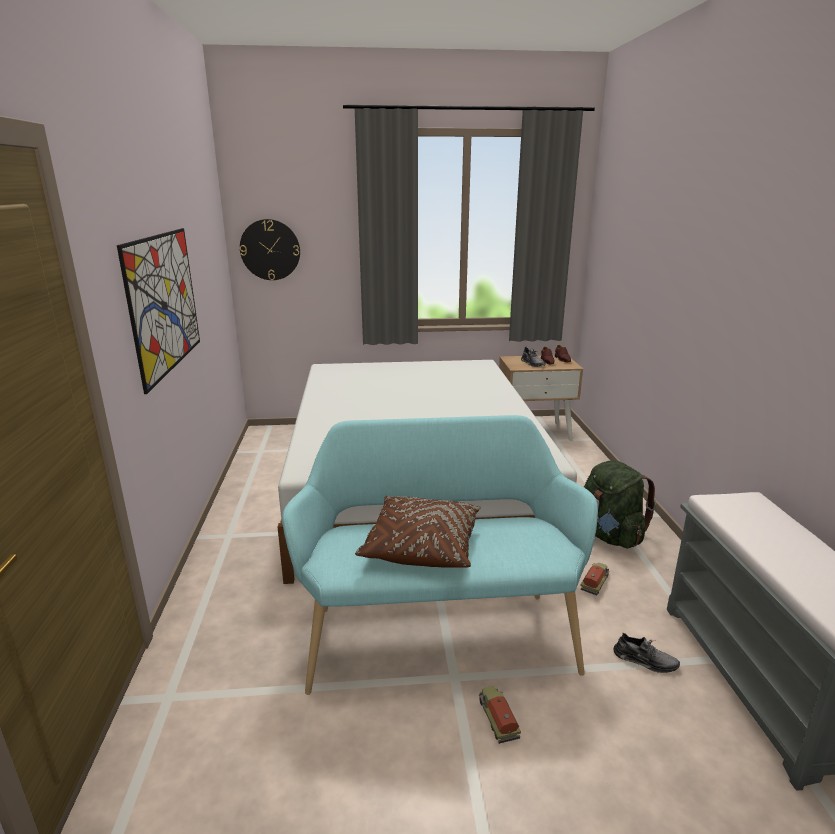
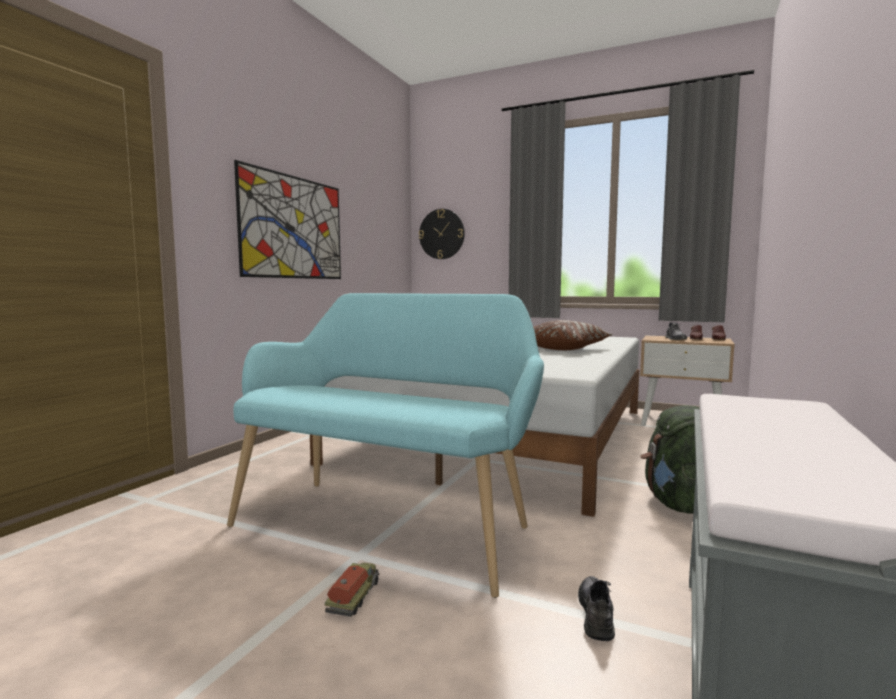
camera: 30 degrees right, 15 degrees down
(422, 546) = (352, 395): brown pillow -> brown pillow (564, 348)
(595, 583) = (613, 535): toy truck -> none
(645, 660) = (596, 613): grey shoe -> grey shoe turned 135 degrees counterclockwise

